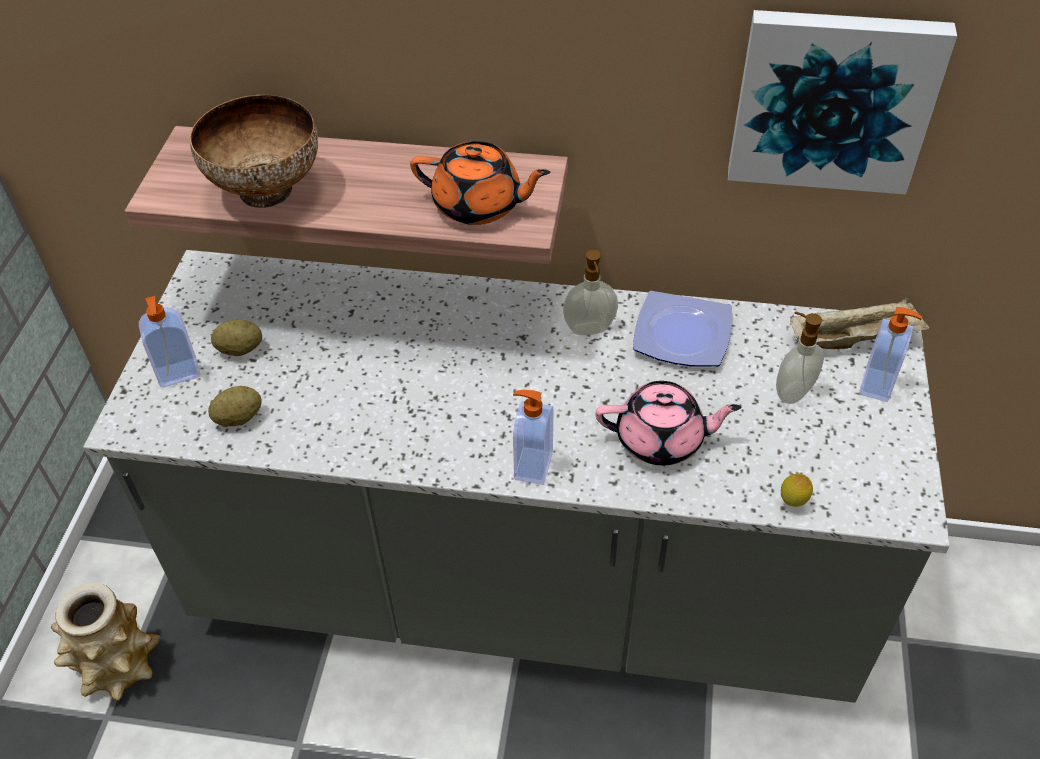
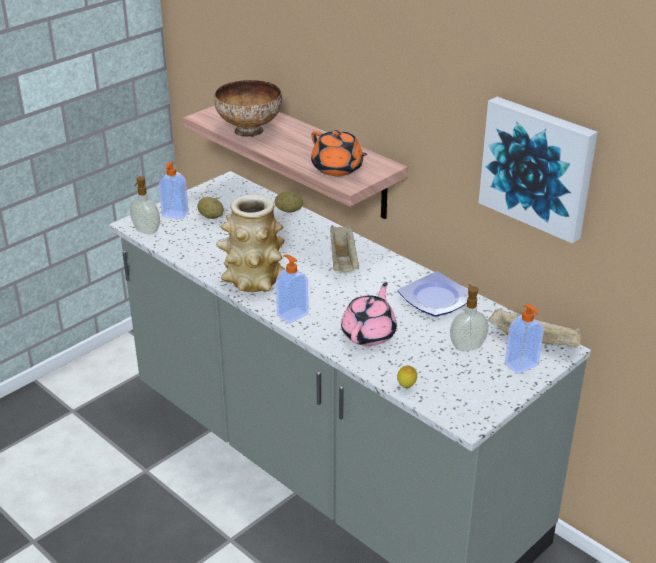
camera: 35 degrees right, 15 degrees down
(118, 666) = (96, 393): vase -> vase (253, 280)
(239, 418) = (182, 241): potato -> potato (288, 211)
(508, 334) = (343, 261): none -> beige tray
(590, 330) = (388, 276): soap dispenser -> soap dispenser (146, 231)
(661, 440) = (369, 333): pink teapot -> pink teapot turned 105 degrees counterclockwise

